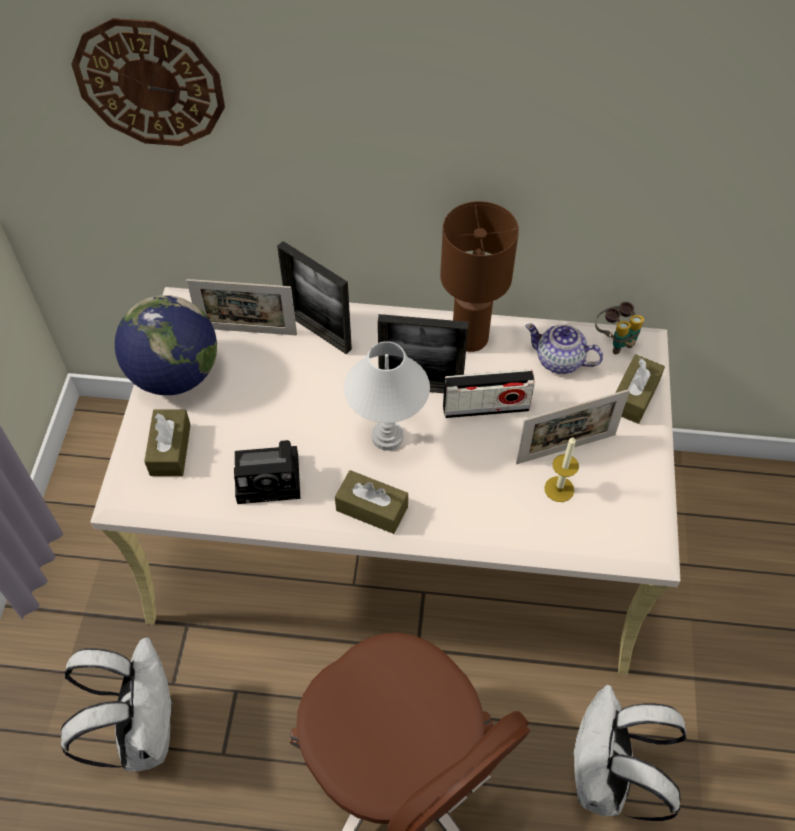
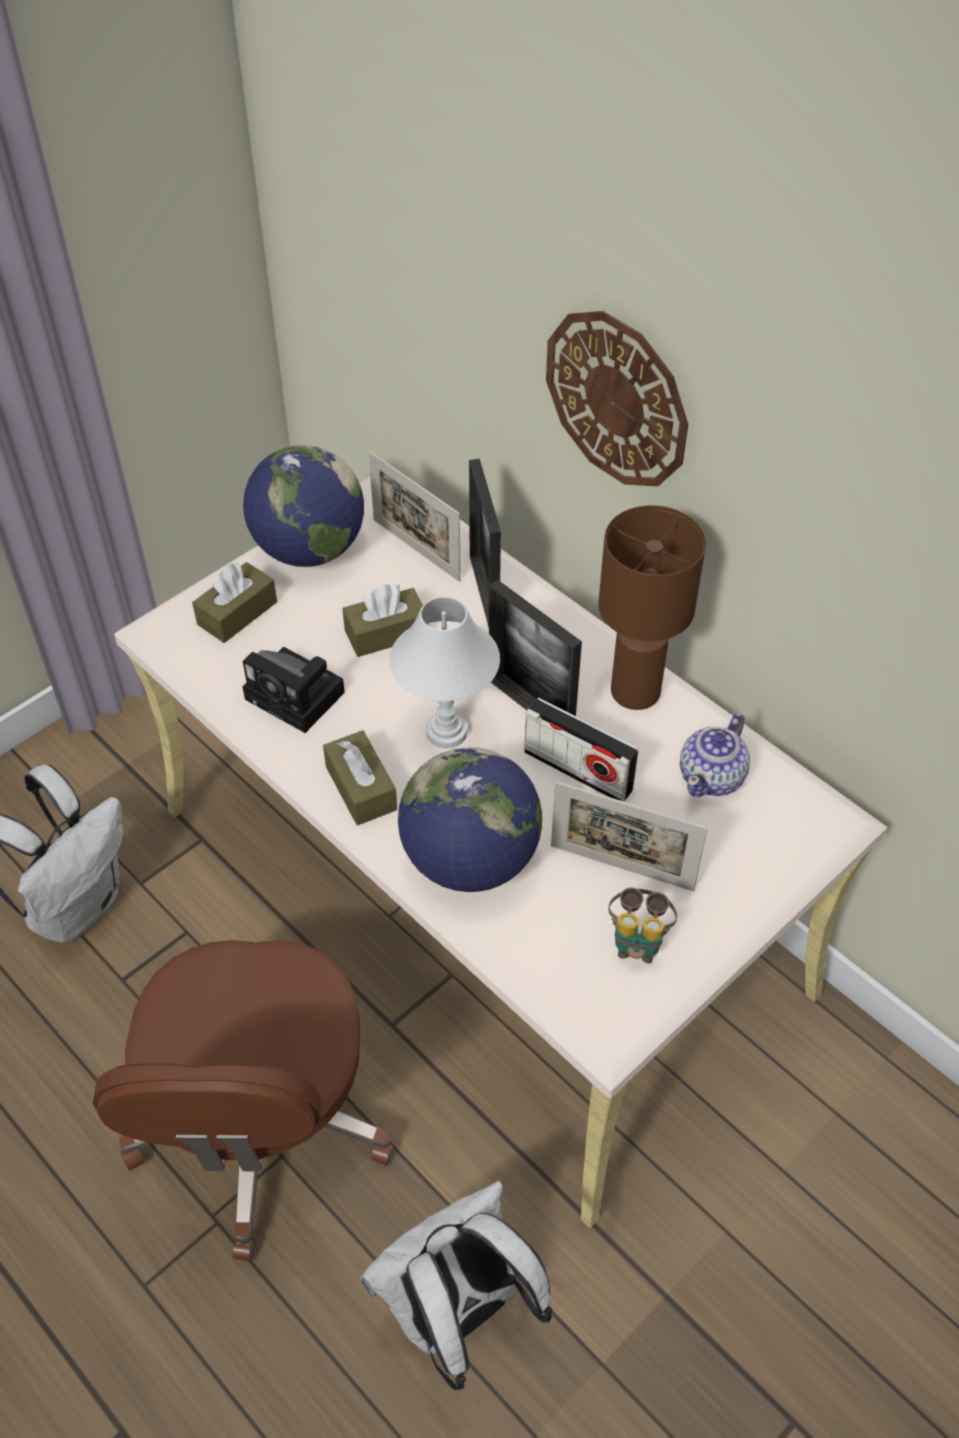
camera: 40 degrees right, 5 degrees down
(150, 83) = (410, 212): wall clock -> wall clock (617, 399)
(480, 506) = (470, 860): none -> globe
(559, 489) = (570, 901): candle -> none
(560, 361) = (712, 777): teapot -> teapot turned 120 degrees counterclockwise
(615, 341) = (802, 797): binoculars -> binoculars (637, 941)
(634, 396) = (761, 867): brown tissue box -> brown tissue box (386, 633)

